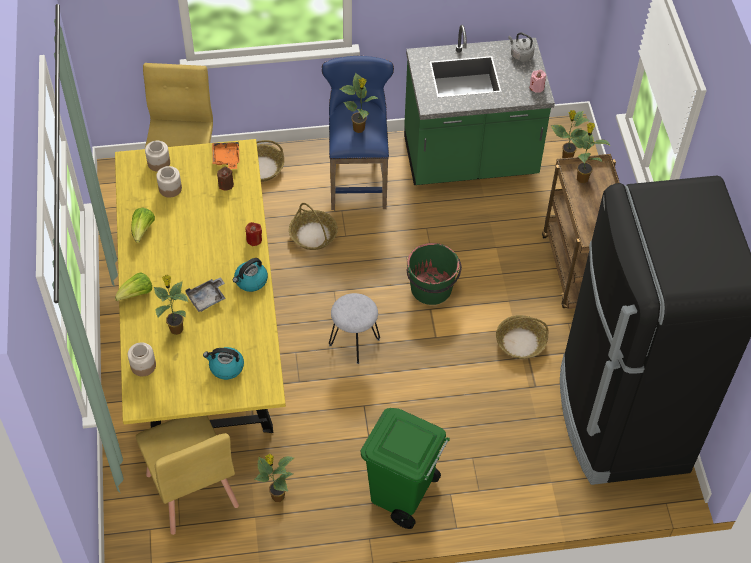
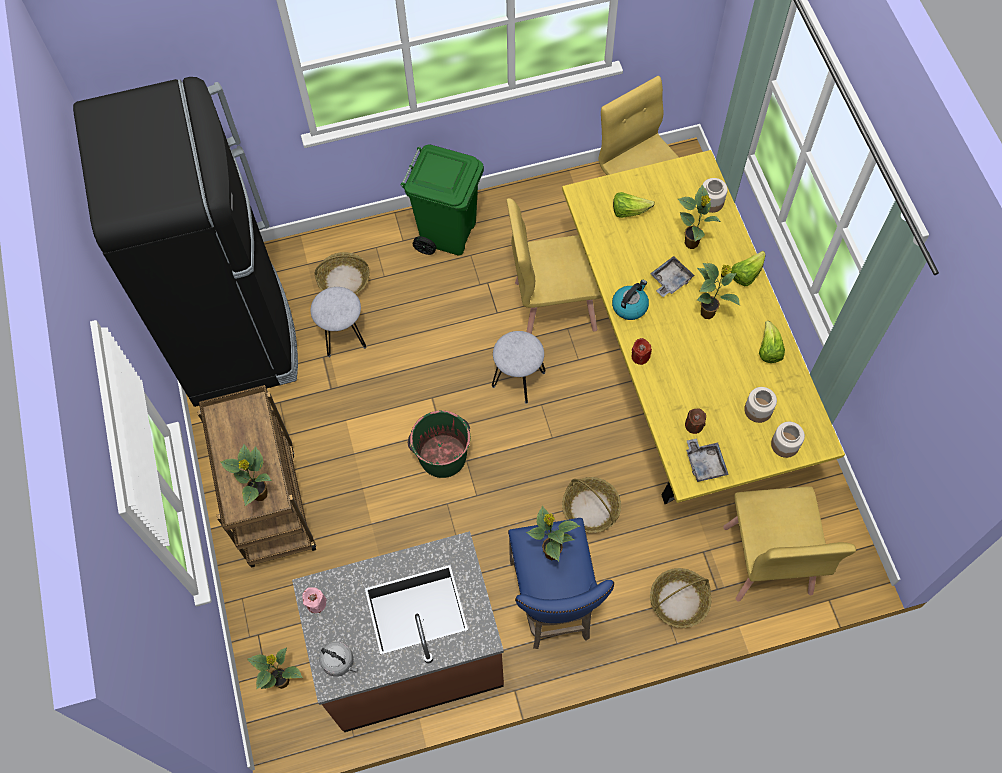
camera: 175 degrees right, 10 degrees up
(226, 158) = (705, 463): orange tray -> grey tray
(226, 367) = (629, 211): kettle -> lettuce
(277, 496) = (563, 217): potted plant -> potted plant (708, 313)
(307, 405) = (554, 305): none -> yellow chair
(470, 160) = (411, 655): green counter -> brown counter
(515, 404) = (343, 335): none -> grey stool
(520, 342) = (339, 404): basket -> basket (343, 280)

